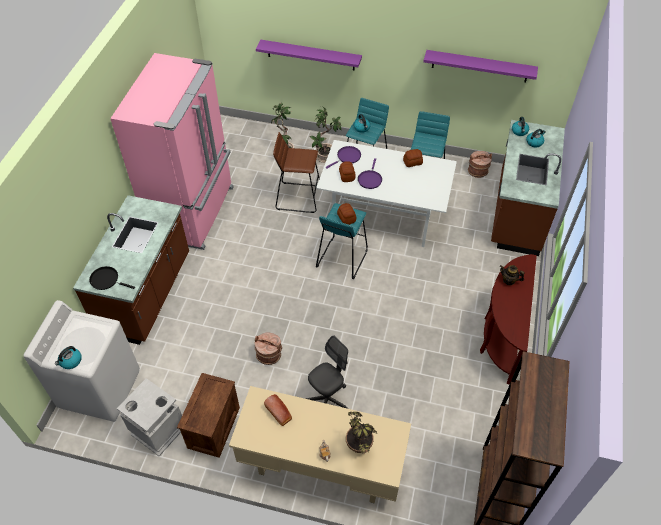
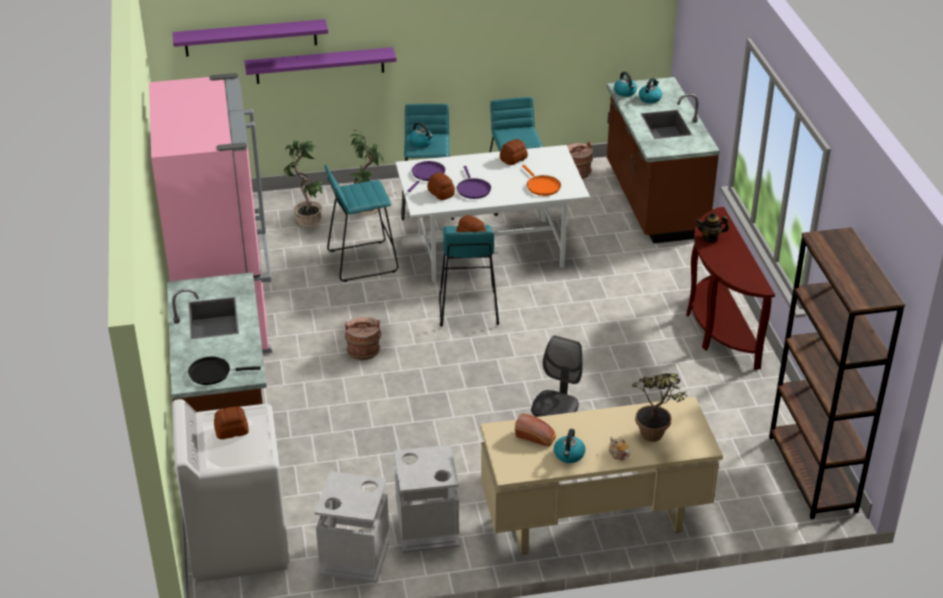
camera: 25 degrees left, 15 degrees down
(70, 361) = (239, 459): kettle -> kettle (569, 455)
(81, 335) = (231, 430): none -> bread
(213, 427) = (426, 529): crate -> grey trash can
(269, 355) = (445, 434): brown bucket -> brown bucket (363, 351)
(298, 197) = (361, 261): brown stool -> turquoise stool
(418, 192) = (542, 186): none -> orange frying pan
(480, 66) = (551, 23): purple shelf -> purple shelf (250, 37)

